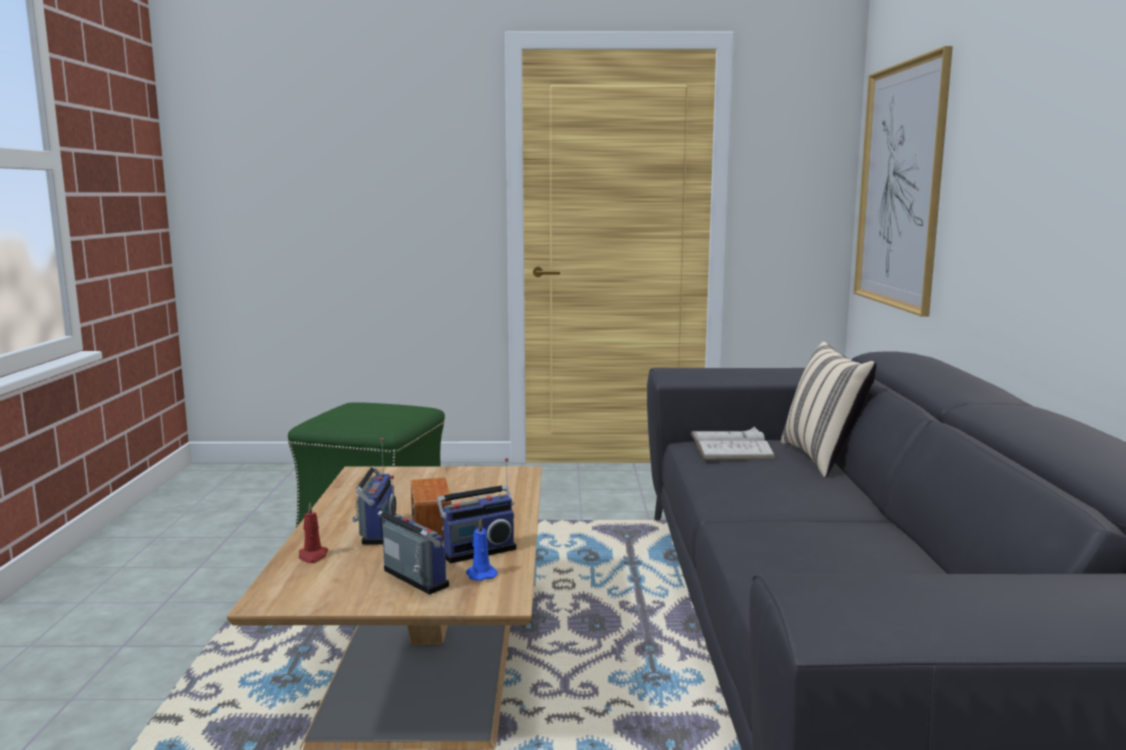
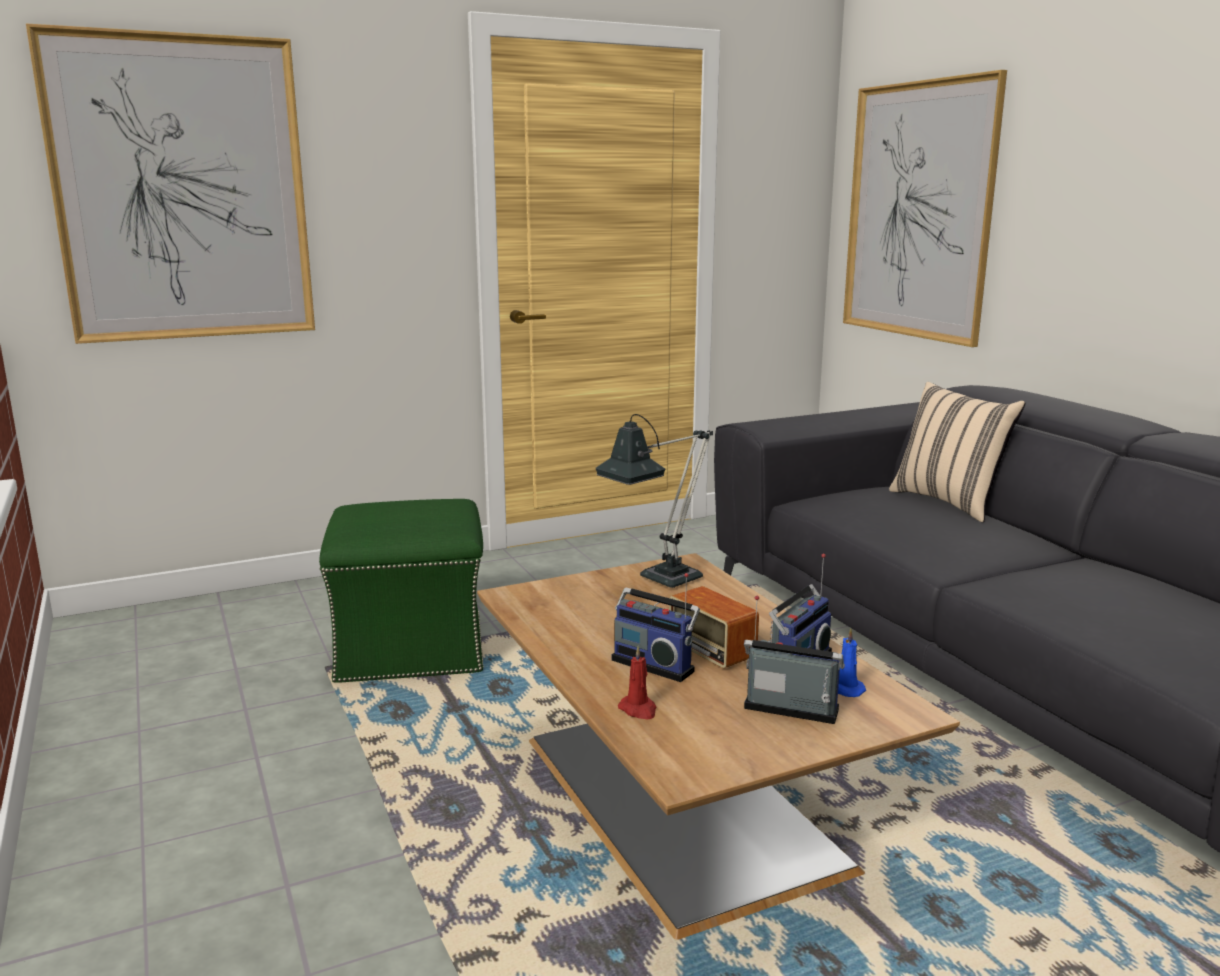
camera: 25 degrees left, 5 degrees up
(290, 169) = (183, 190): none -> picture
(375, 531) = (655, 664): radio -> radio turned 150 degrees clockwise
(478, 481) = (661, 582): none -> table lamp
(731, 446) = (855, 501): white book -> none

